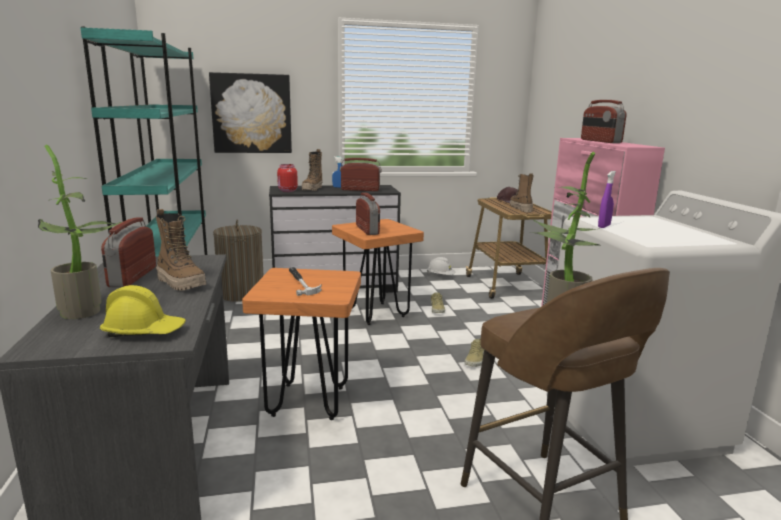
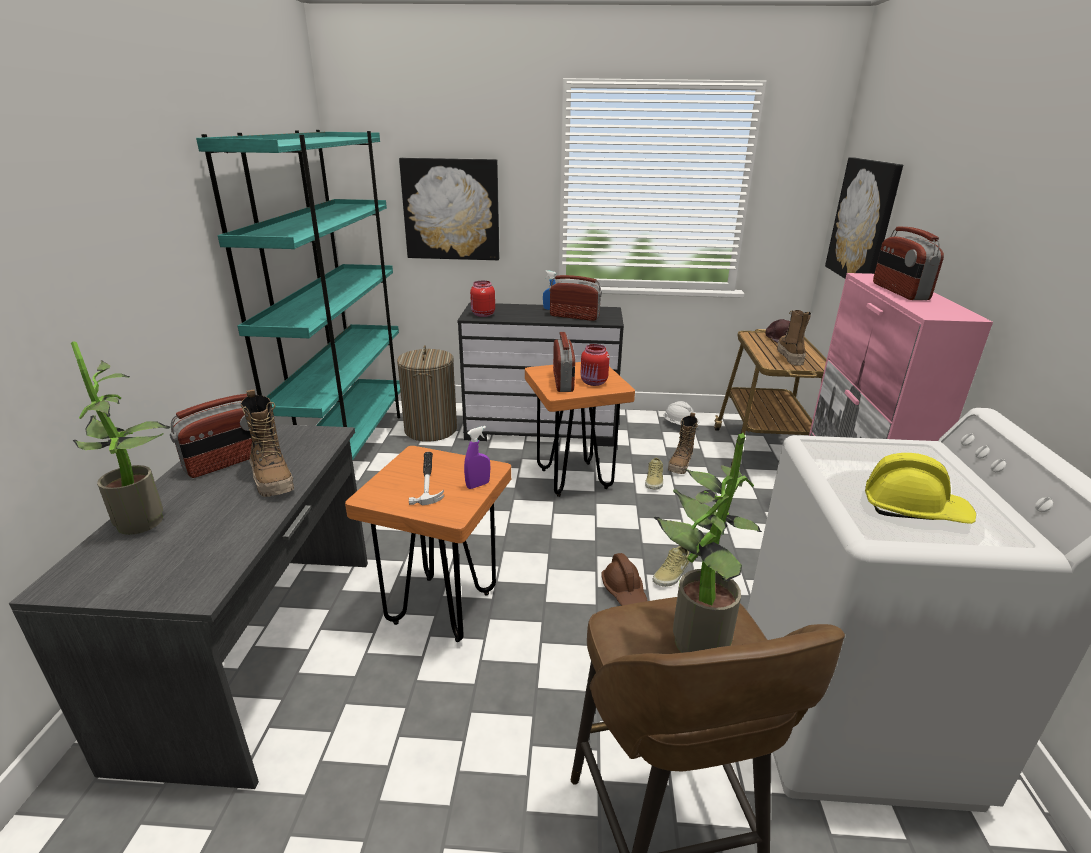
camera: 15 degrees right, 10 degrees up
(132, 277) = (229, 462): radio -> radio turned 150 degrees counterclockwise
(144, 331) = (181, 569): yellow hard hat -> yellow hard hat (913, 509)
(312, 189) = (515, 313): boot -> boot (680, 465)
(391, 229) = (594, 383): none -> red jar
(446, 373) = (624, 590): none -> brown hard hat
(556, 113) = (863, 221): none -> picture
(604, 226) = (830, 469): purple spray bottle -> purple spray bottle (478, 485)

